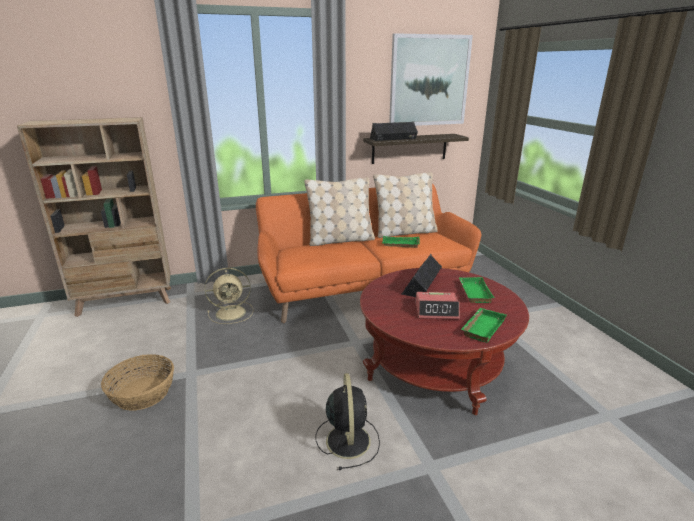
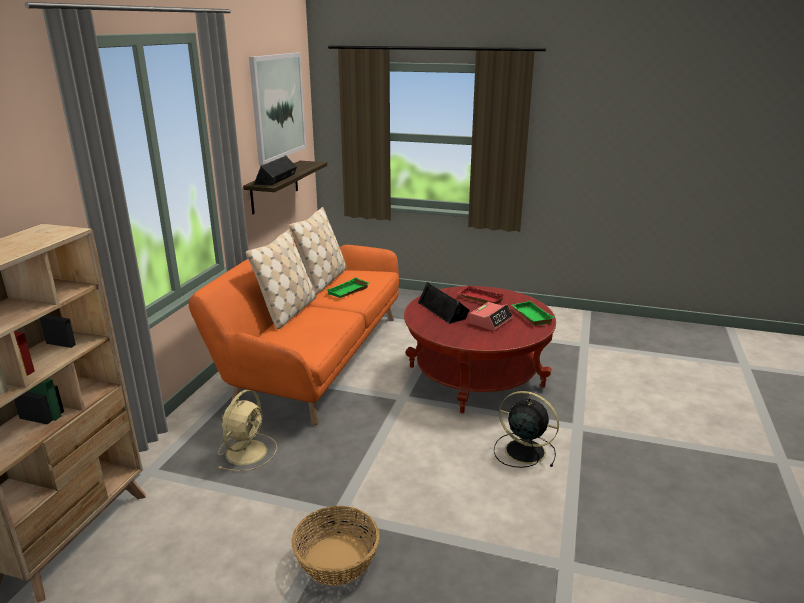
camera: 55 degrees left, 0 degrees up
(473, 292) = (480, 299): green tray -> red tray

